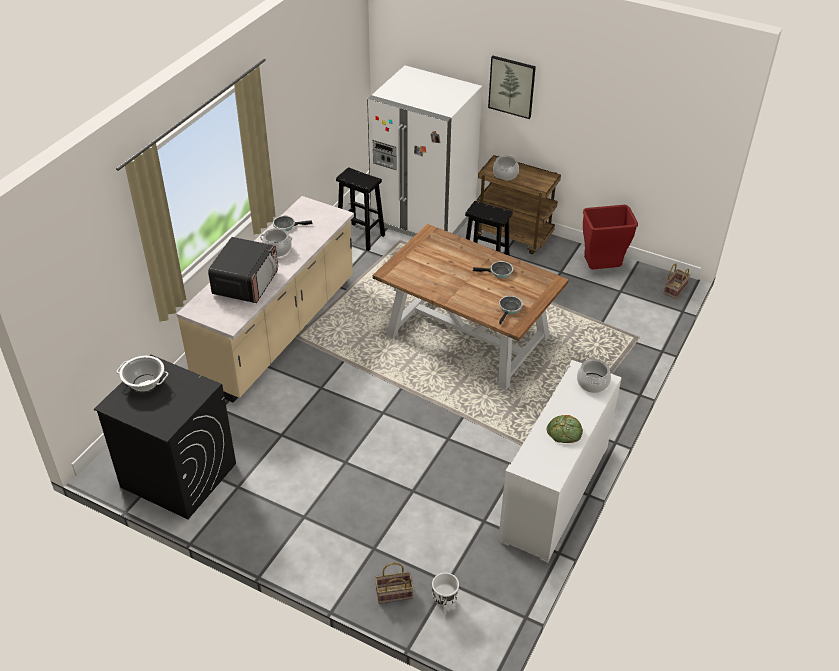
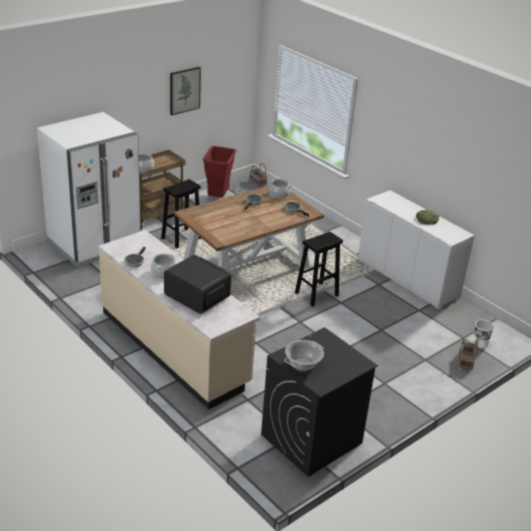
camera: 70 degrees left, 10 degrees down
(360, 236) = (88, 278): black stool -> black stool (316, 294)
(512, 86) = (124, 101): picture -> picture (184, 90)
(592, 383) = (390, 199): cooking pot -> cooking pot (279, 194)

